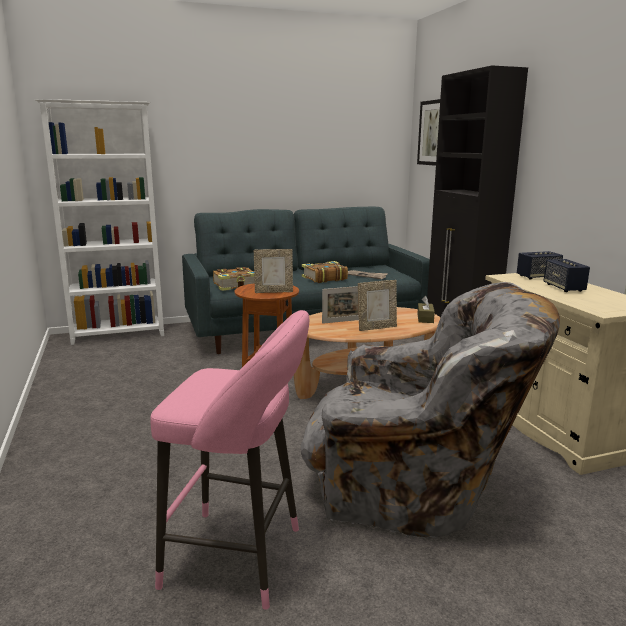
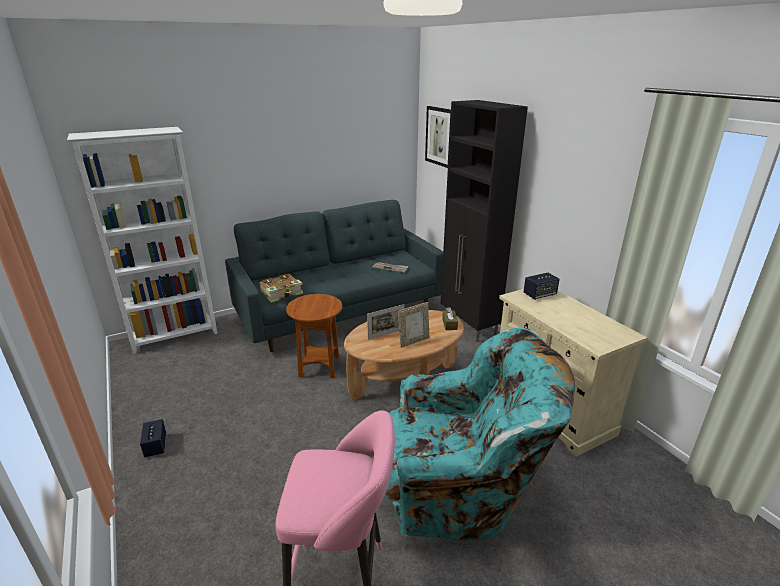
camera: 10 degrees left, 10 degrees up
(273, 292) = (321, 309): picture frame -> none
(324, 278) = (355, 275): book -> none
(414, 487) = (460, 487): grey armchair -> turquoise armchair
(564, 288) = (562, 311): speaker -> speaker (156, 446)

